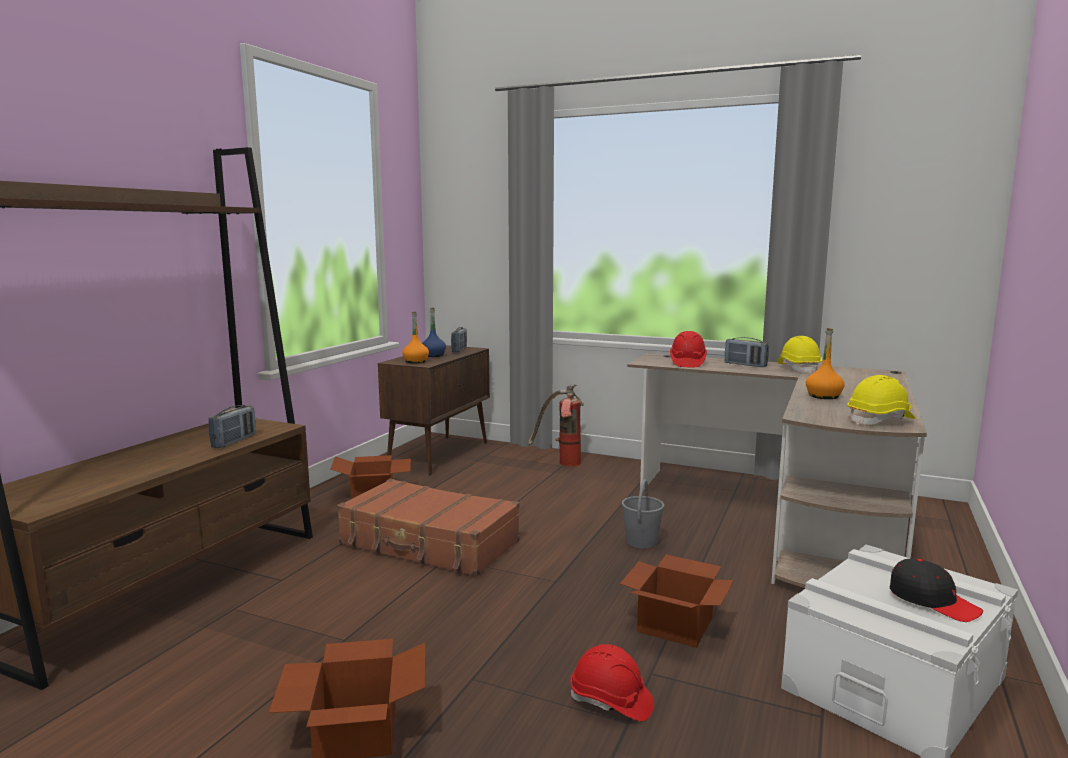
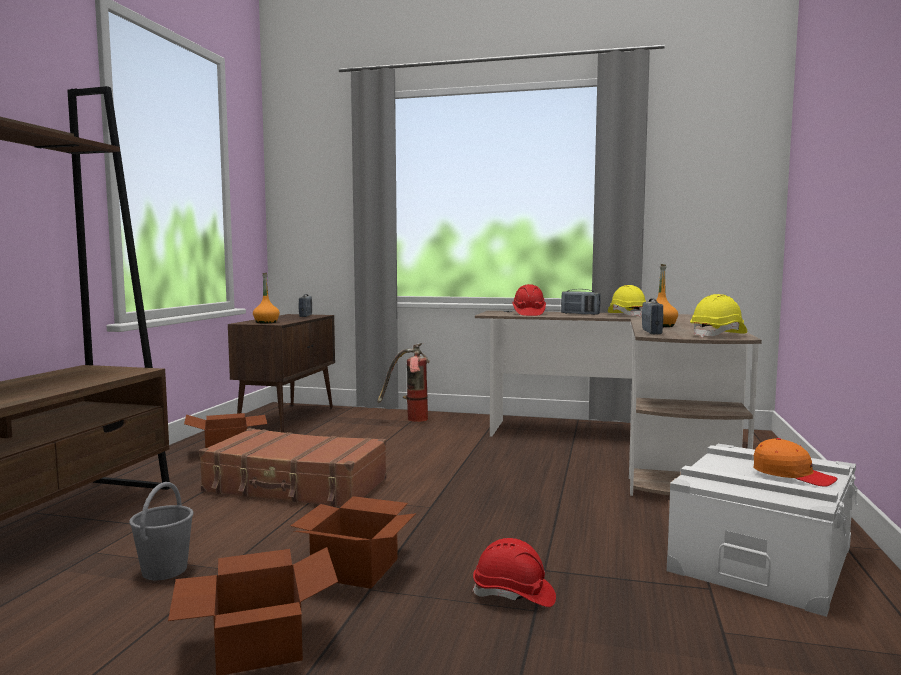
camera: 10 degrees left, 5 degrees down
(234, 441) = (91, 380): radio -> radio (651, 332)
(433, 355) = (282, 319): blue bottle -> none
(641, 541) = (503, 472): grey bucket -> grey bucket (165, 570)
(677, 624) = (556, 531): cardboard box -> cardboard box (357, 568)
(933, 601) = (792, 475): black cap -> orange cap

